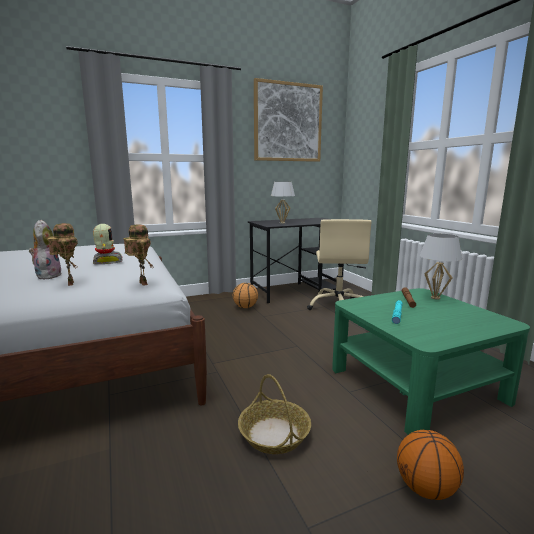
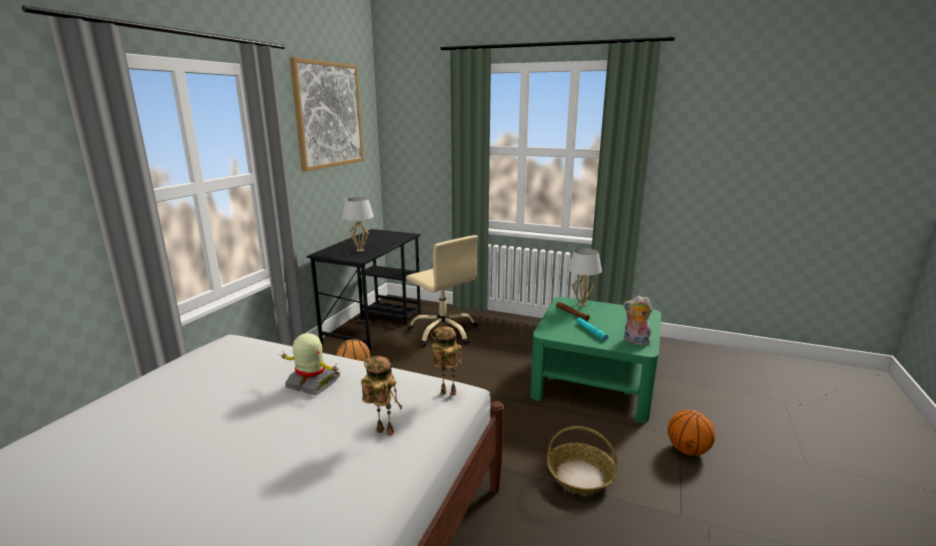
camera: 45 degrees left, 5 degrees up
(47, 275) = (319, 438): plush toy -> plush toy (635, 341)

